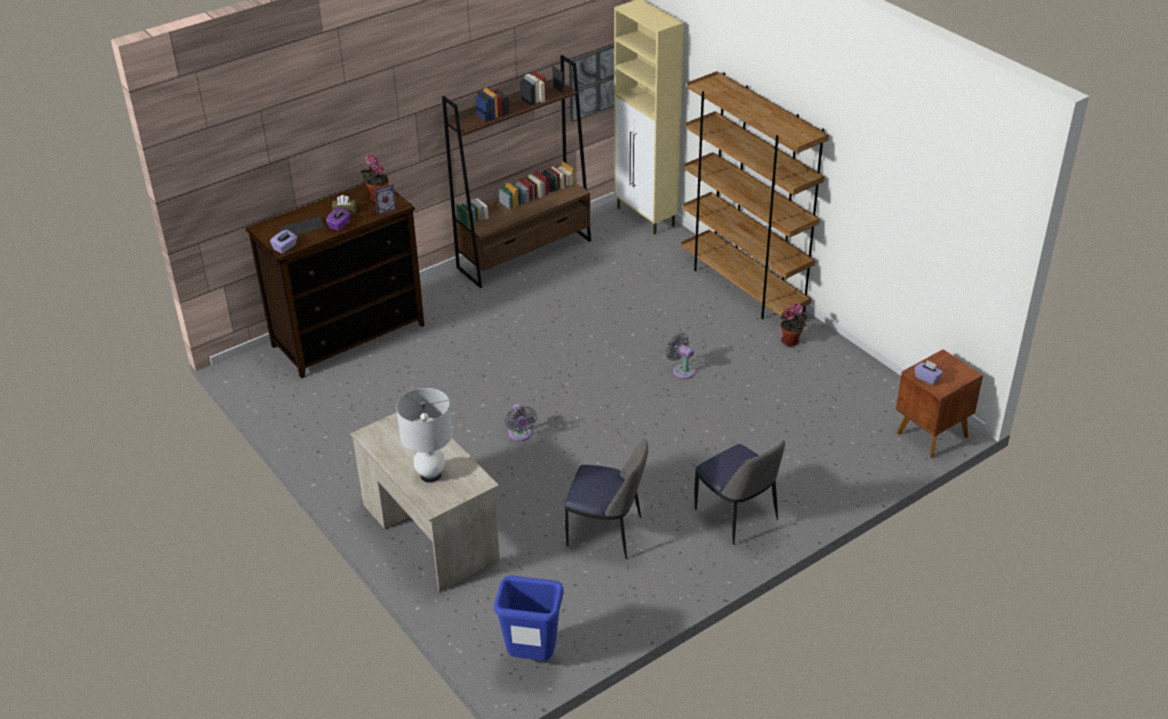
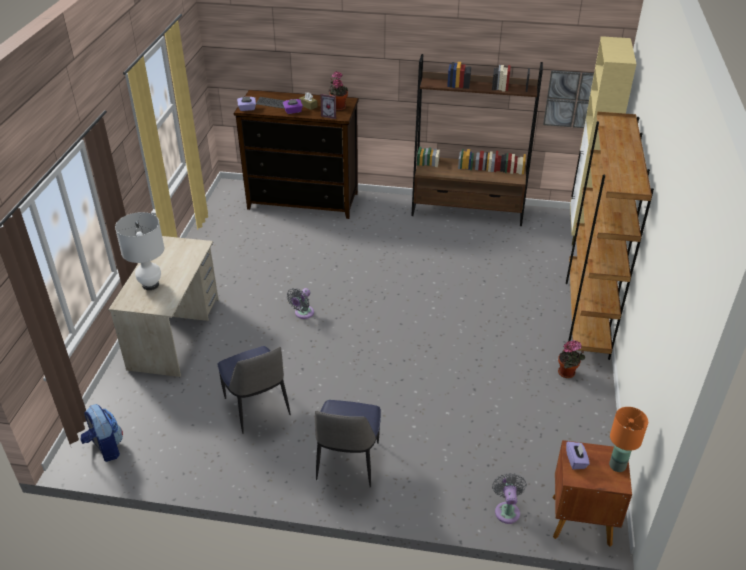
camera: 45 degrees right, 0 degrees up
(531, 657) = (105, 448): blue trash can -> backpack
(682, 370) = (458, 341): grey fan -> grey fan (507, 510)
(952, 363) = (617, 465): none -> orange table lamp

